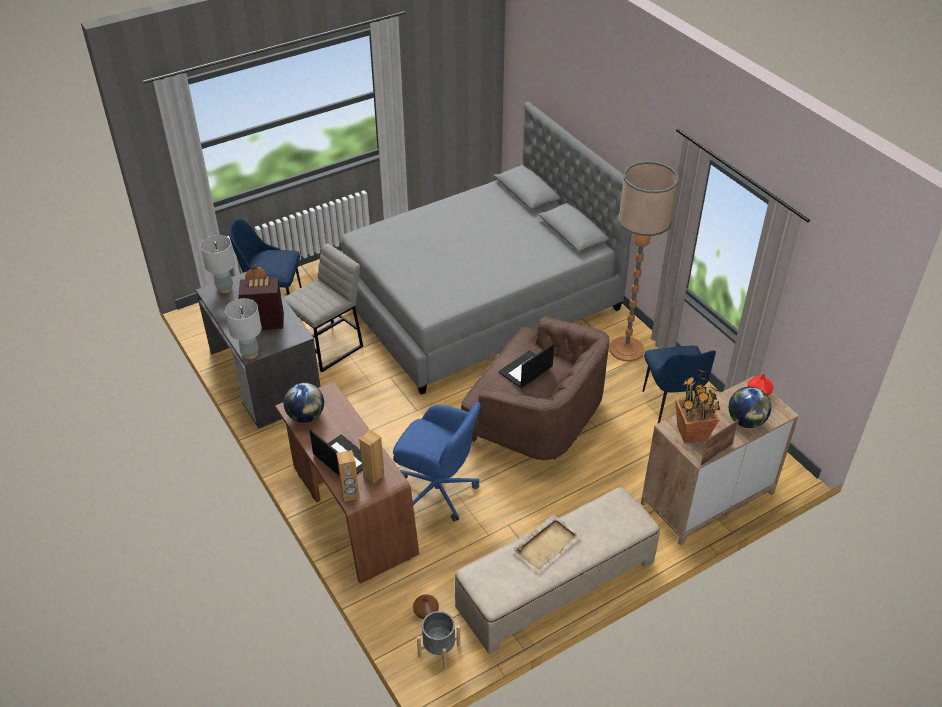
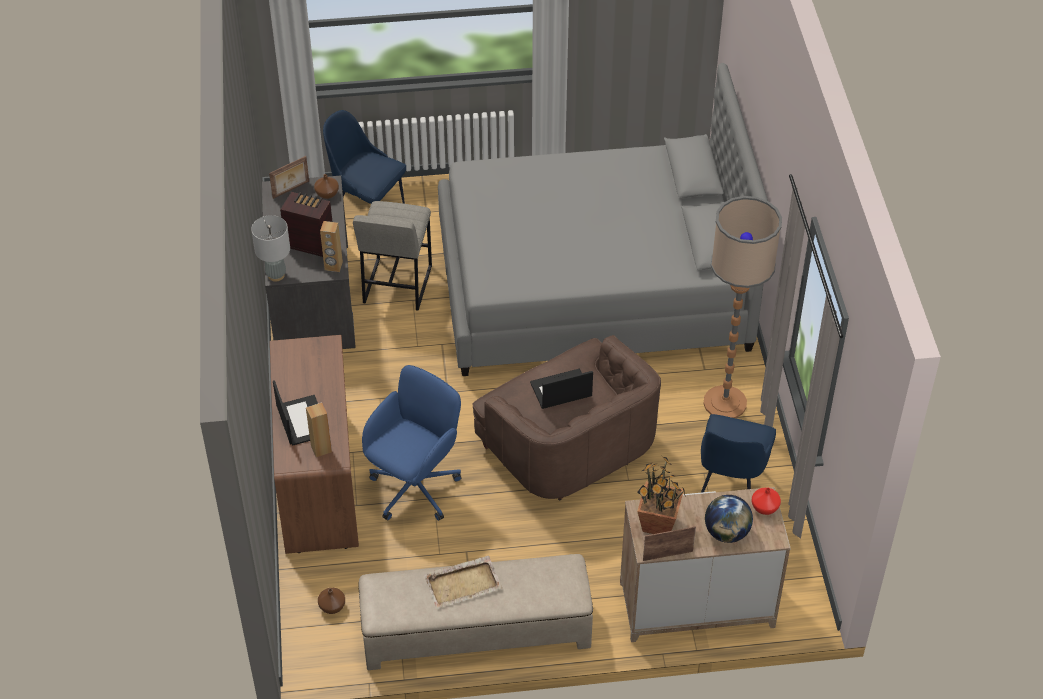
camera: 25 degrees right, 5 degrees up
(225, 288) = (291, 190): grey table lamp -> picture frame
(306, 416) = (292, 363): globe -> none
(328, 346) = (397, 286): grey chair -> grey chair turned 120 degrees clockwise
(350, 494) = (288, 460): brown speaker -> brown speaker (333, 266)
(437, 492) = (415, 489): blue office chair -> blue office chair turned 105 degrees counterclockwise
(439, 650) = (323, 647): grey planter -> none

